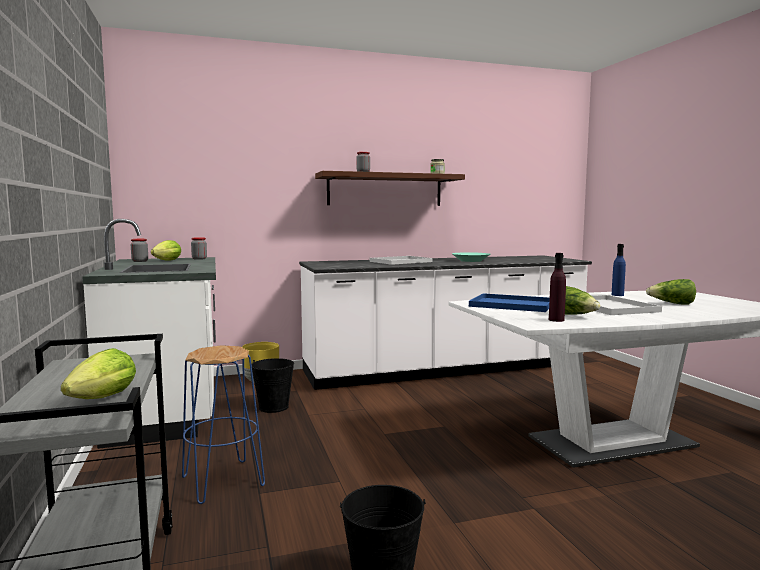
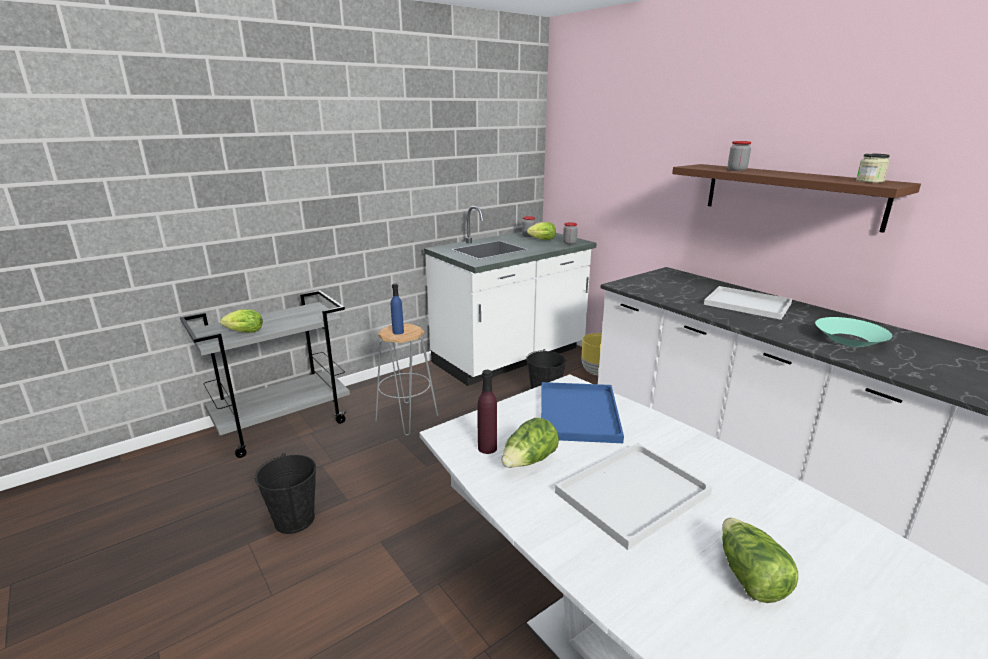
camera: 70 degrees right, 15 degrees up
(223, 481) = (406, 418): blue stool -> grey stool
(617, 295) = (793, 509): blue bottle -> blue bottle (398, 332)

